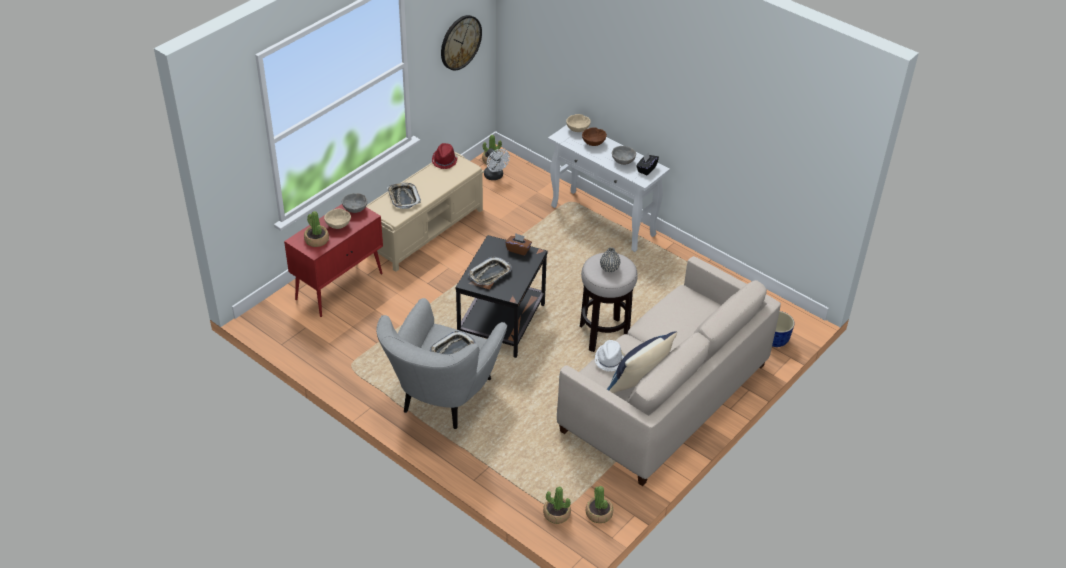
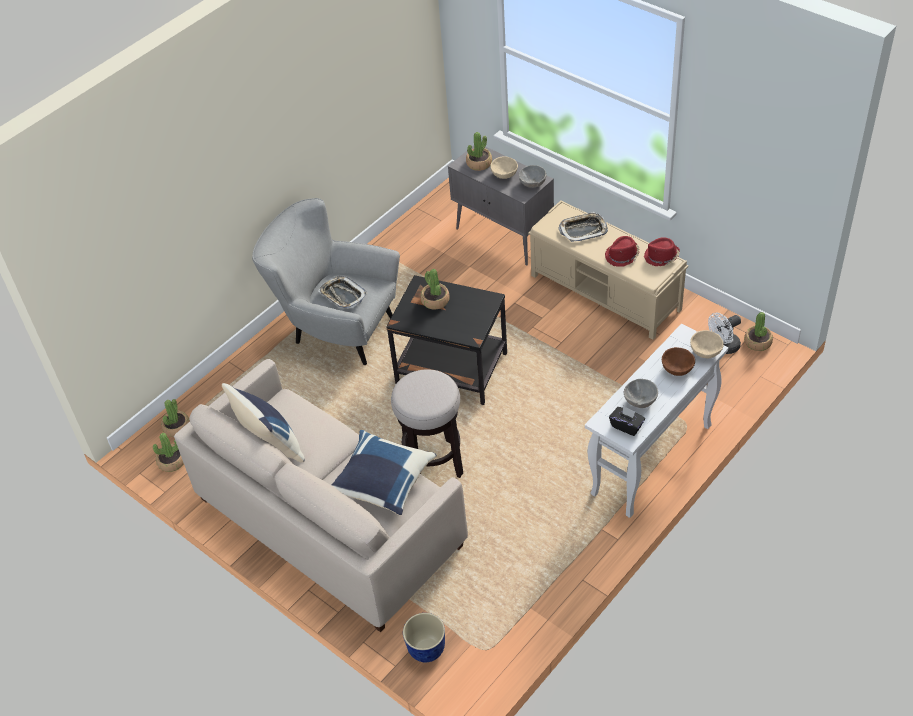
camera: 95 degrees right, 5 degrees up
(340, 286) = (504, 236): red cabinet -> grey cabinet
(440, 179) = (622, 256): none -> red hat
(460, 42) = (759, 170): wall clock -> none
(490, 274) = (435, 300): tray -> potted plant
(518, 250) = (479, 322): brown tissue box -> none
(609, 268) = (421, 390): grey vase -> none
(609, 359) = (311, 419): white hat -> none
(676, 315) = (382, 483): none -> blue pillow

